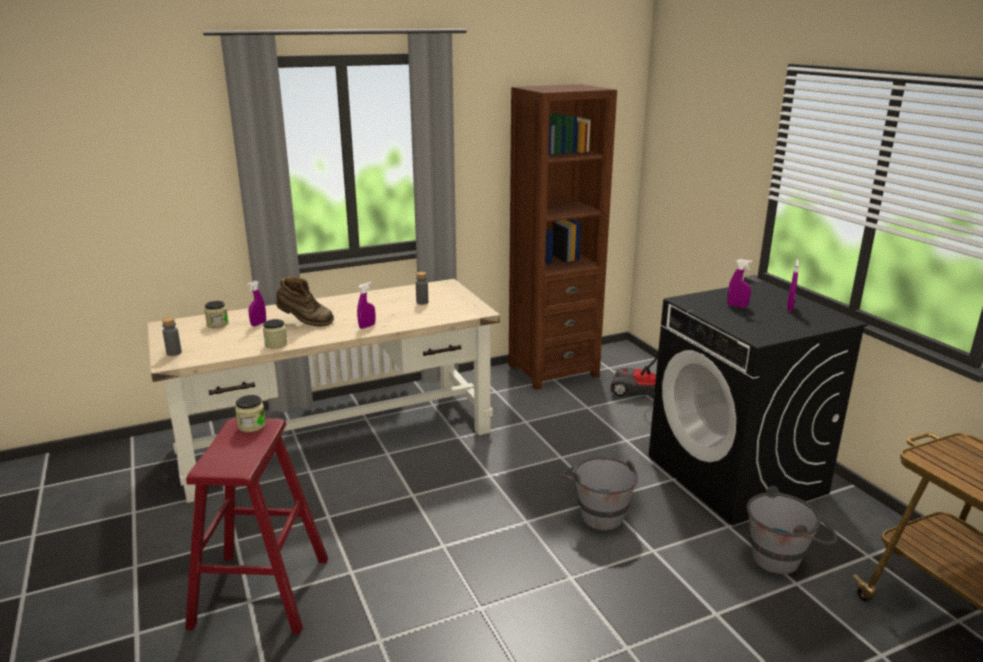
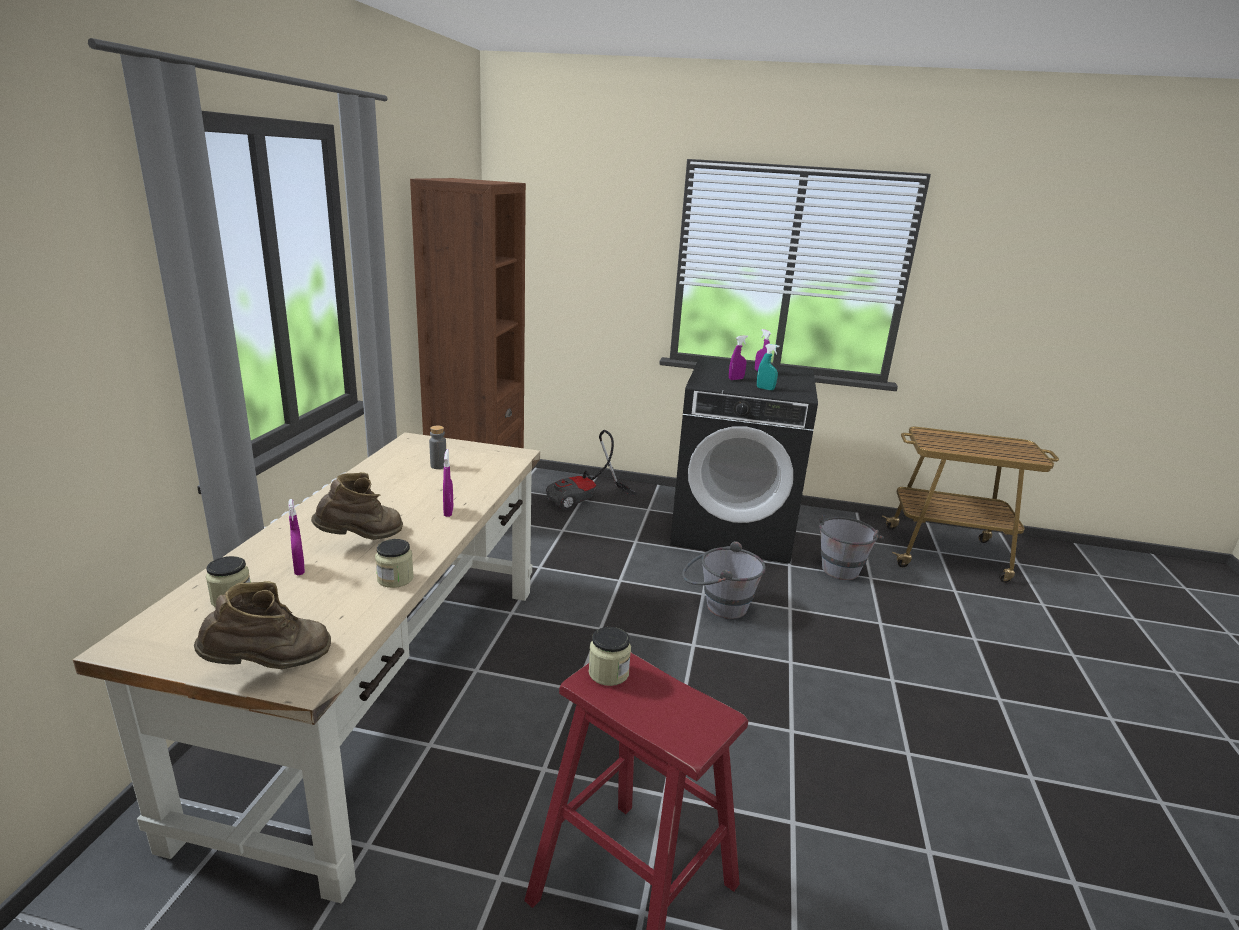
camera: 55 degrees left, 0 degrees up
(174, 353) = (271, 666): grey bottle -> brown boot
(739, 321) = (765, 389): none -> turquoise spray bottle

